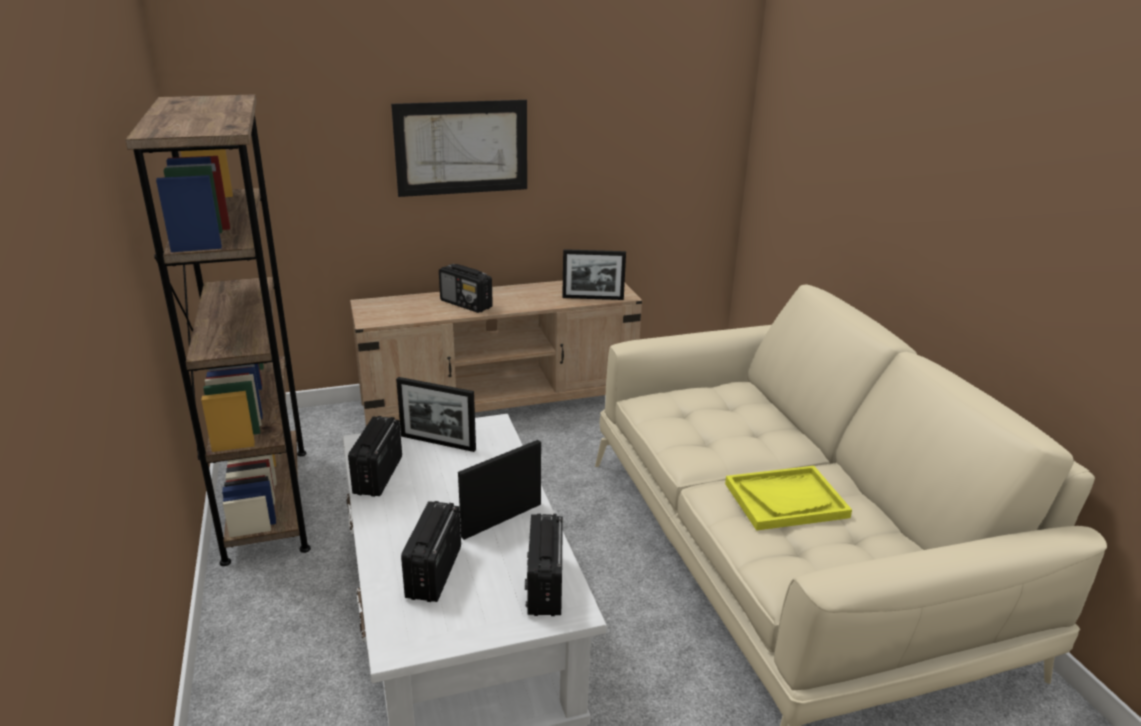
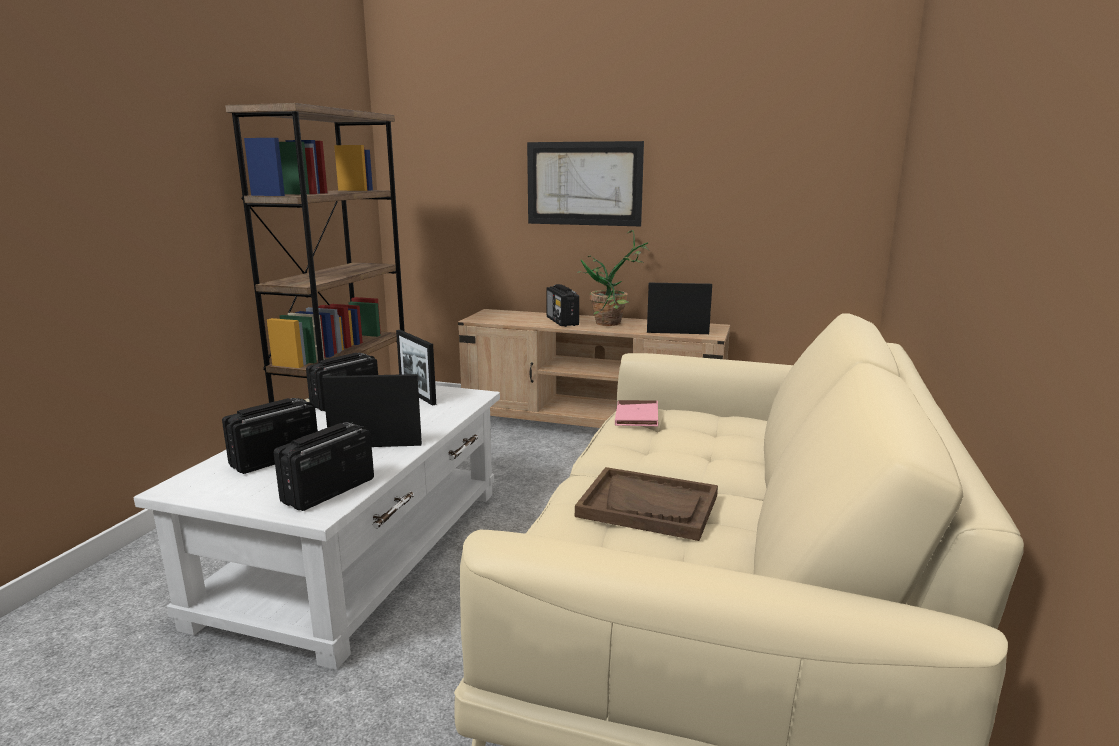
camera: 35 degrees right, 10 degrees down
(521, 297) = (614, 324): none -> potted plant
(593, 298) = (677, 333): picture frame -> picture frame turned 150 degrees clockwise
(660, 409) = (636, 417): none -> pink book
(786, 500) = (648, 506): yellow tray -> brown tray

